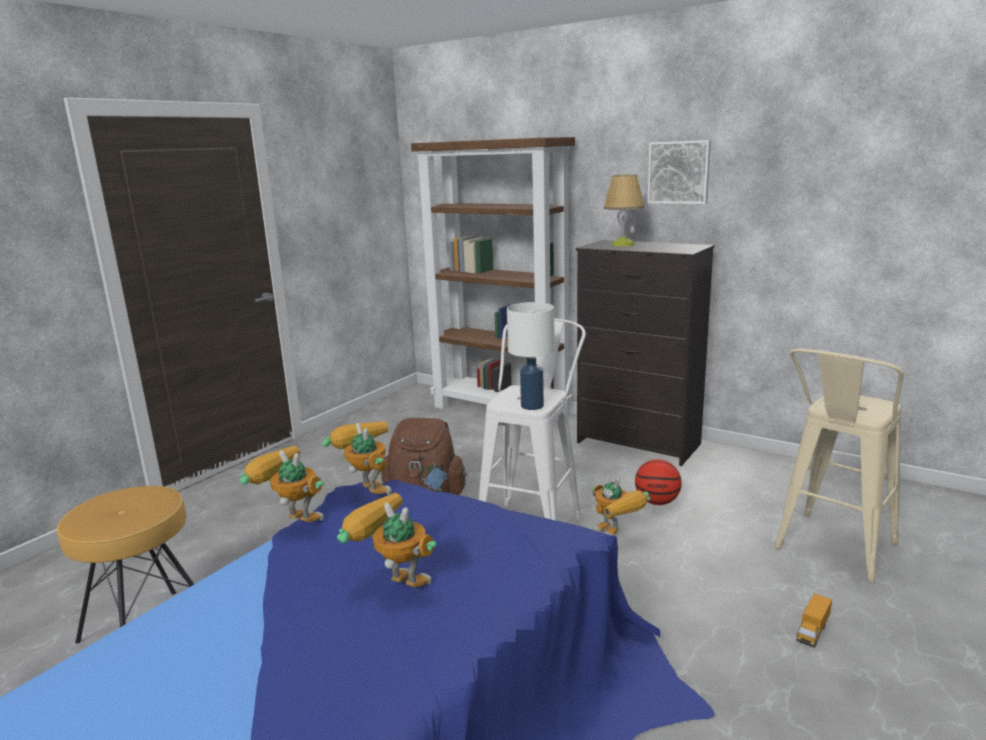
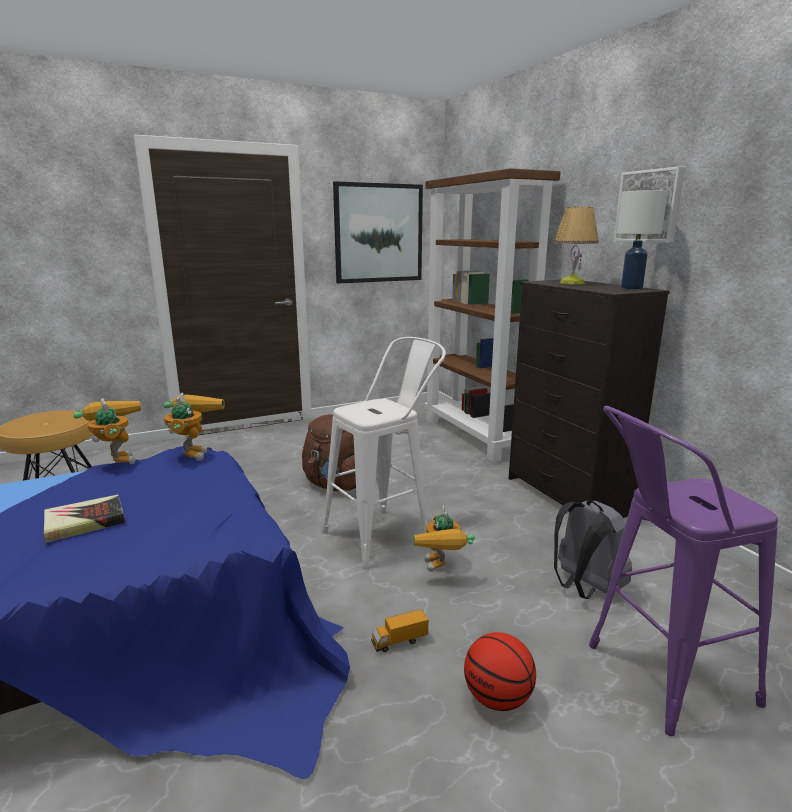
camera: 30 degrees right, 0 degrees up
(347, 202) = (378, 233): none -> picture
(392, 584) = (85, 522): toy robot -> book
(533, 406) = (365, 417): white table lamp -> white table lamp (632, 288)
(657, 502) = (518, 553): basketball -> basketball (497, 698)
(728, 510) = (584, 587): none -> grey backpack
(812, 632) = (522, 753): toy truck -> toy truck (399, 642)
(830, 551) = (656, 677): beige stool -> purple stool

